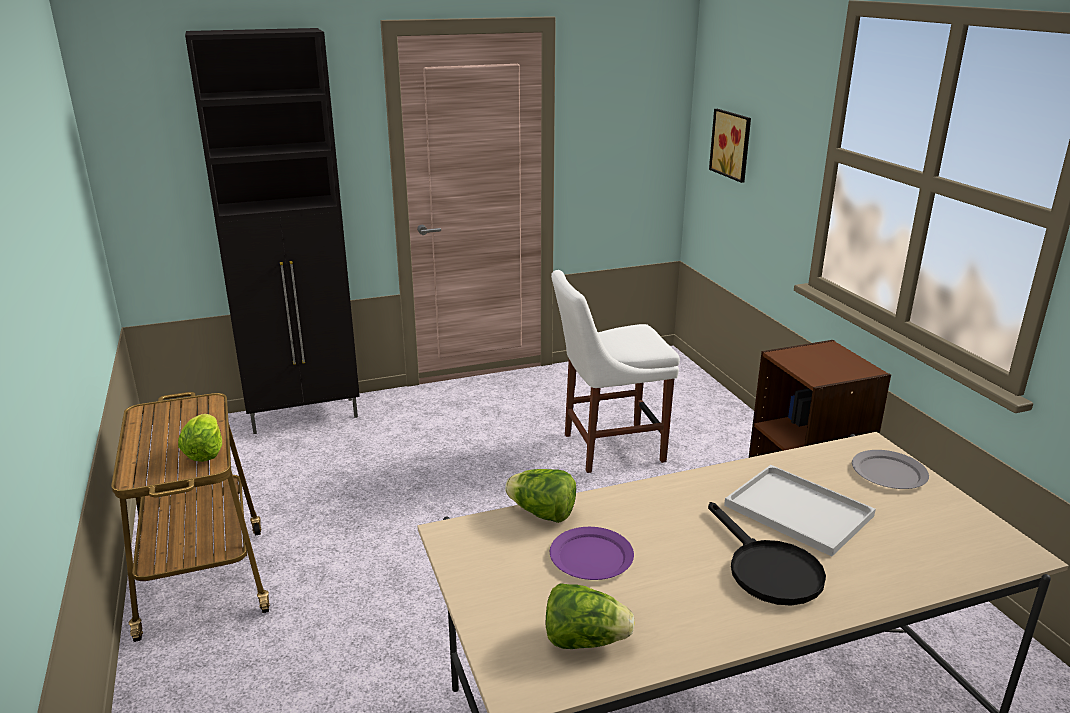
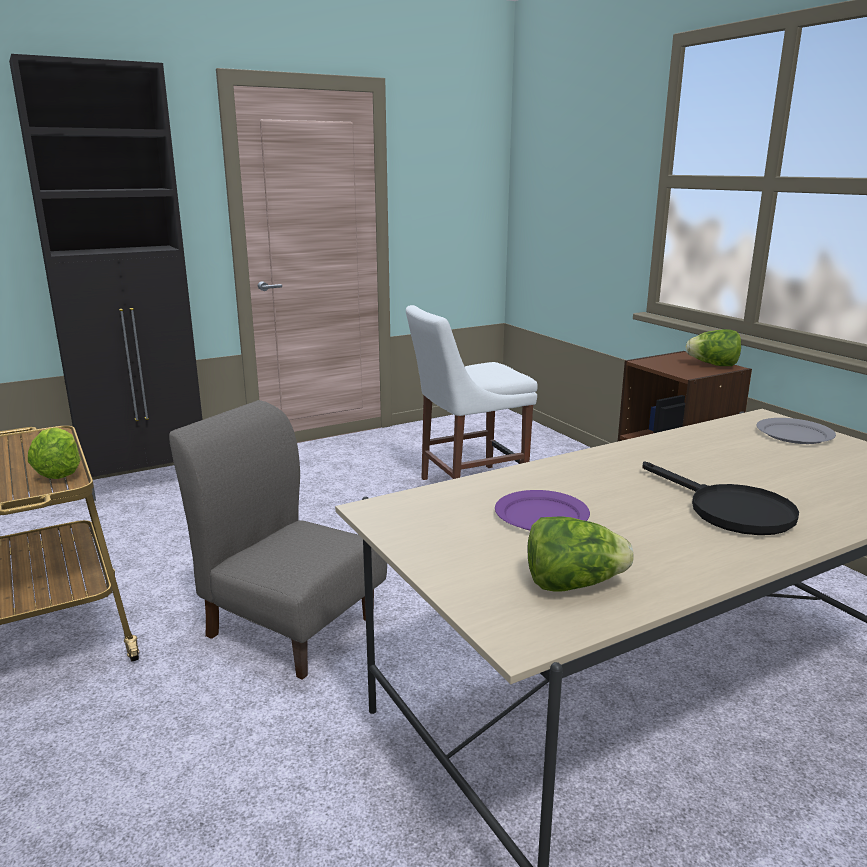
camera: 10 degrees left, 5 degrees down
(403, 592) = (290, 626): none -> grey chair
(542, 513) = (470, 486): lettuce -> lettuce (713, 365)
(733, 144) = (556, 198): picture -> none
(801, 511) = (732, 466): white tray -> none

